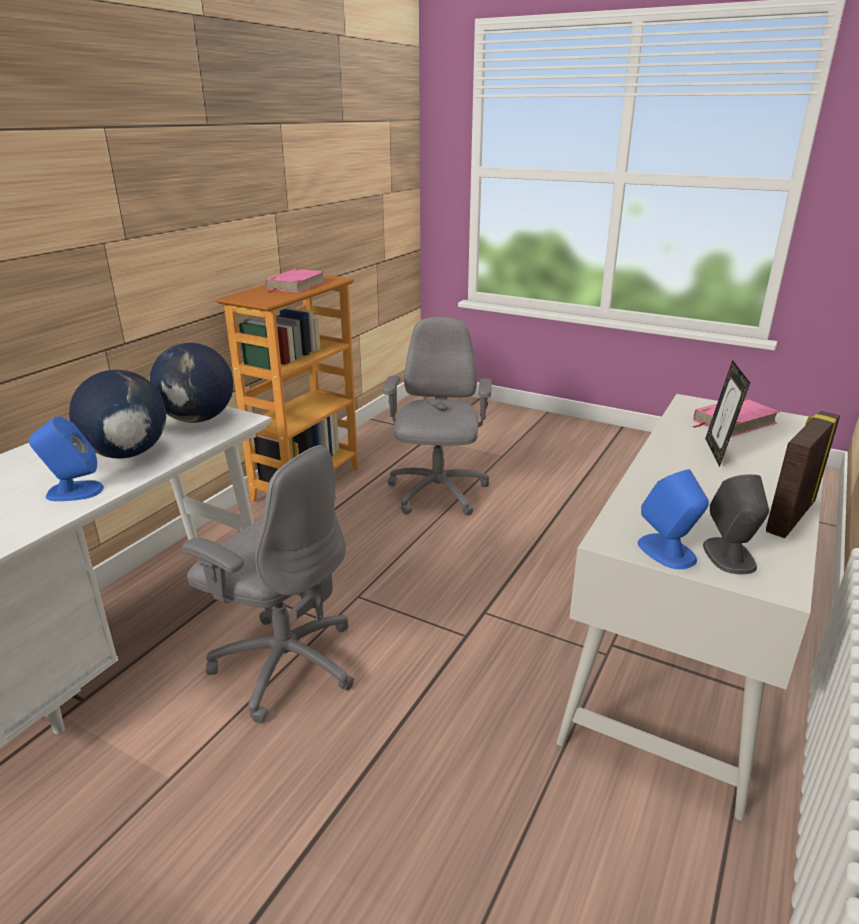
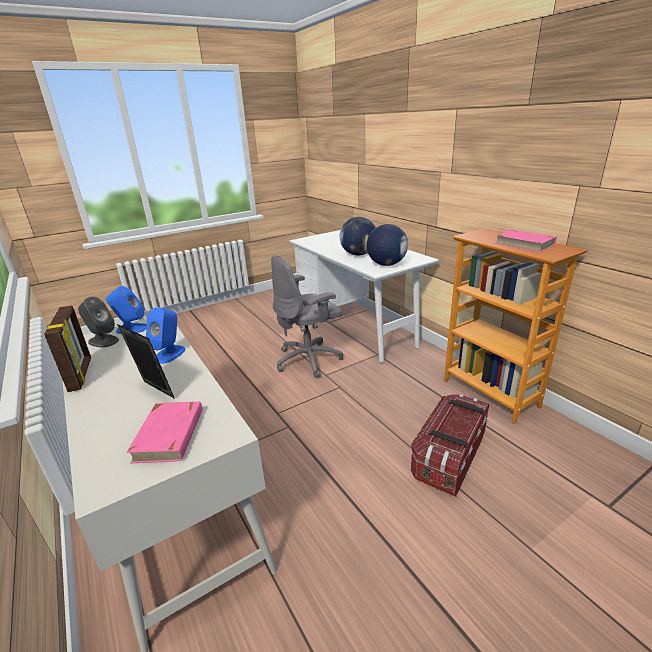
camera: 120 degrees right, 0 degrees up
(74, 491) = (333, 249): blue speaker -> blue speaker (169, 354)
(437, 493) = (449, 457): grey office chair -> storage box

